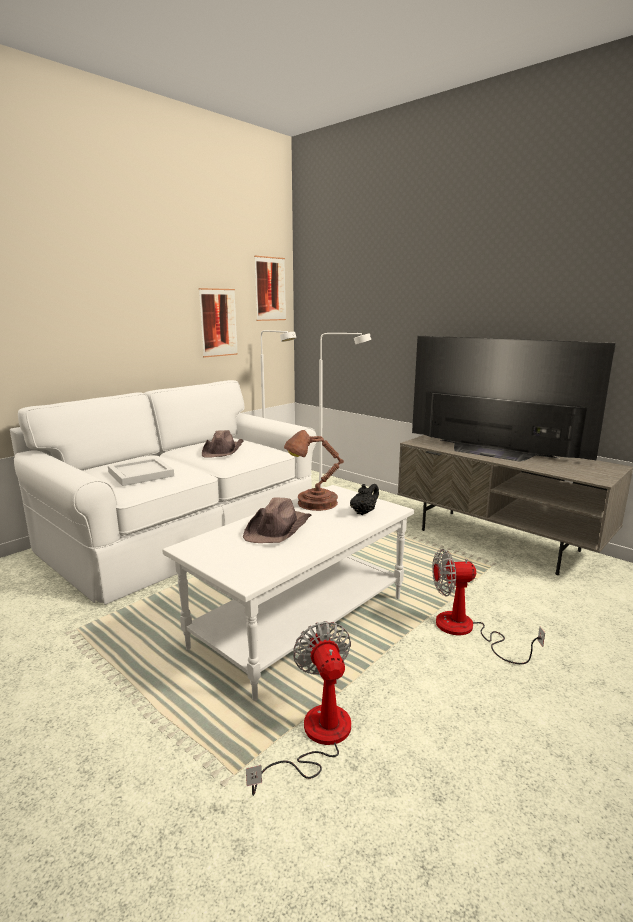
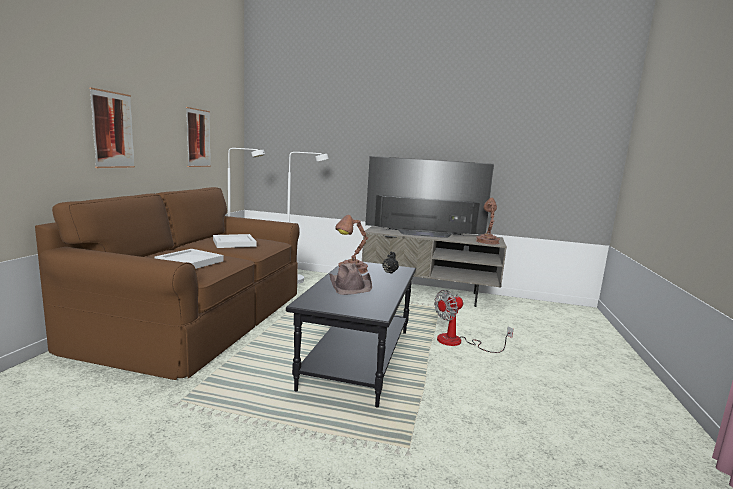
camera: 30 degrees left, 5 degrees down
(184, 532) = (199, 318): white sofa -> brown sofa
(223, 450) = (234, 243): brown hat -> white tray
(270, 289) = (231, 115): picture -> picture (113, 130)
(300, 620) = (357, 357): white coffee table -> black coffee table
(316, 738) = (435, 415): fan -> none
(586, 473) = (487, 241): none -> brown table lamp

